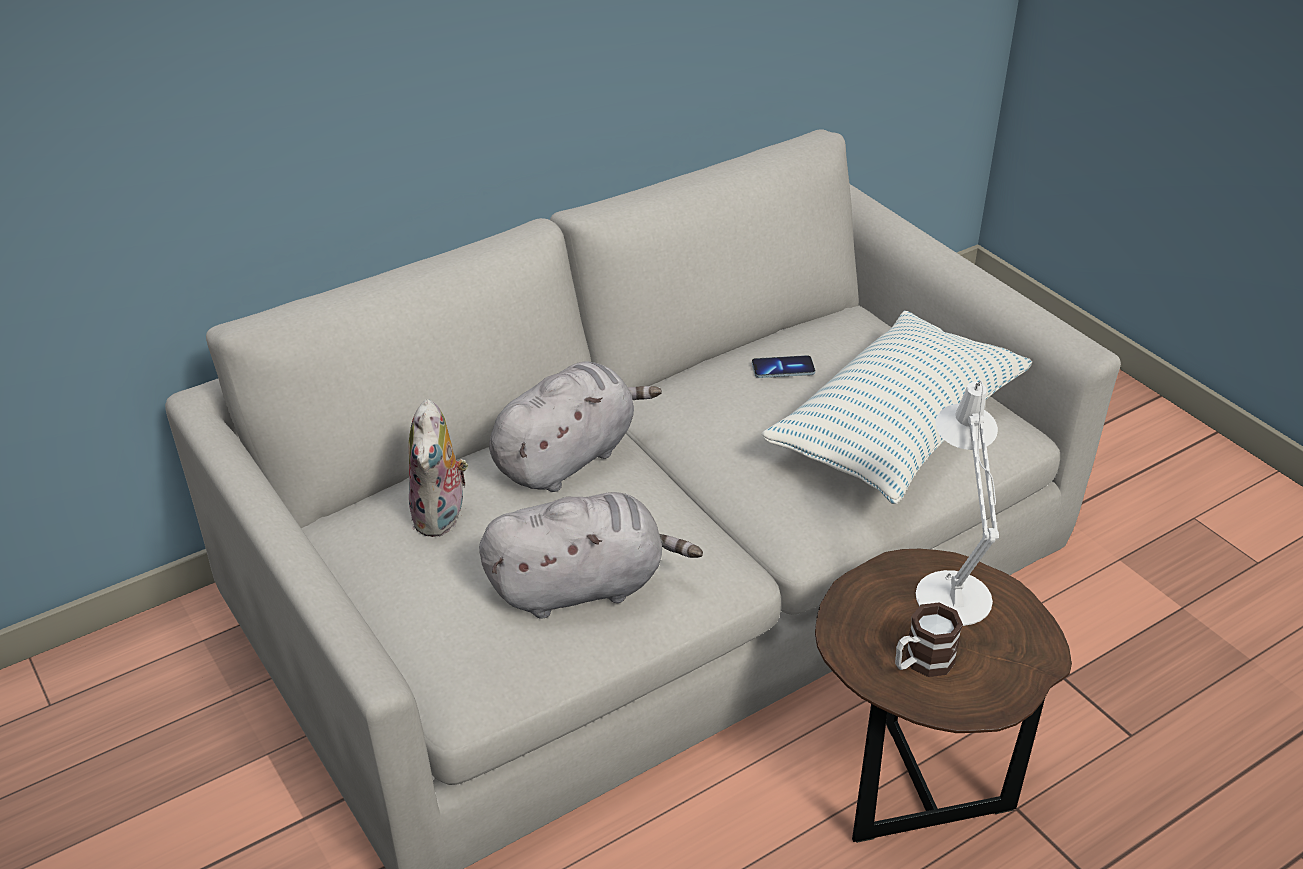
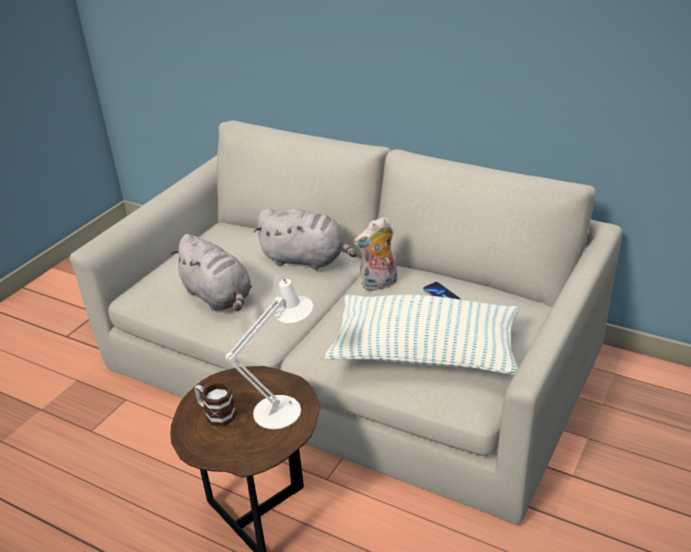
camera: 65 degrees right, 5 degrees down
(442, 517) = (237, 245): plush toy -> plush toy (379, 285)

